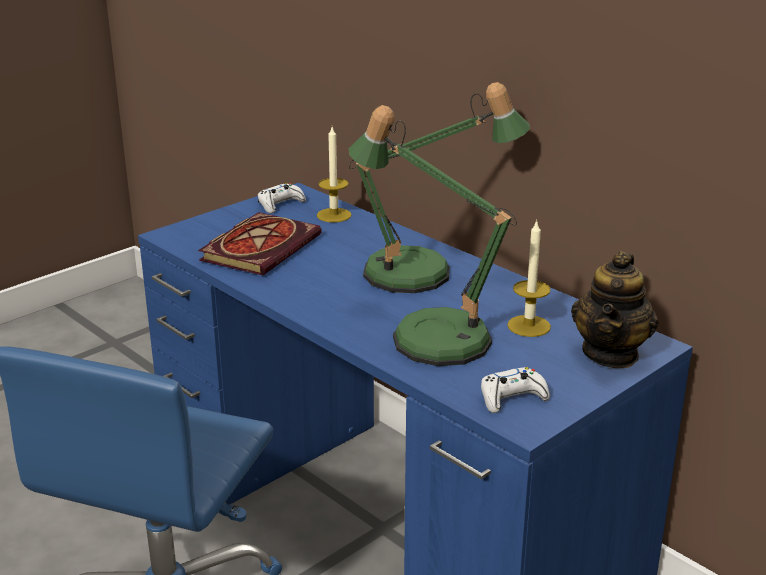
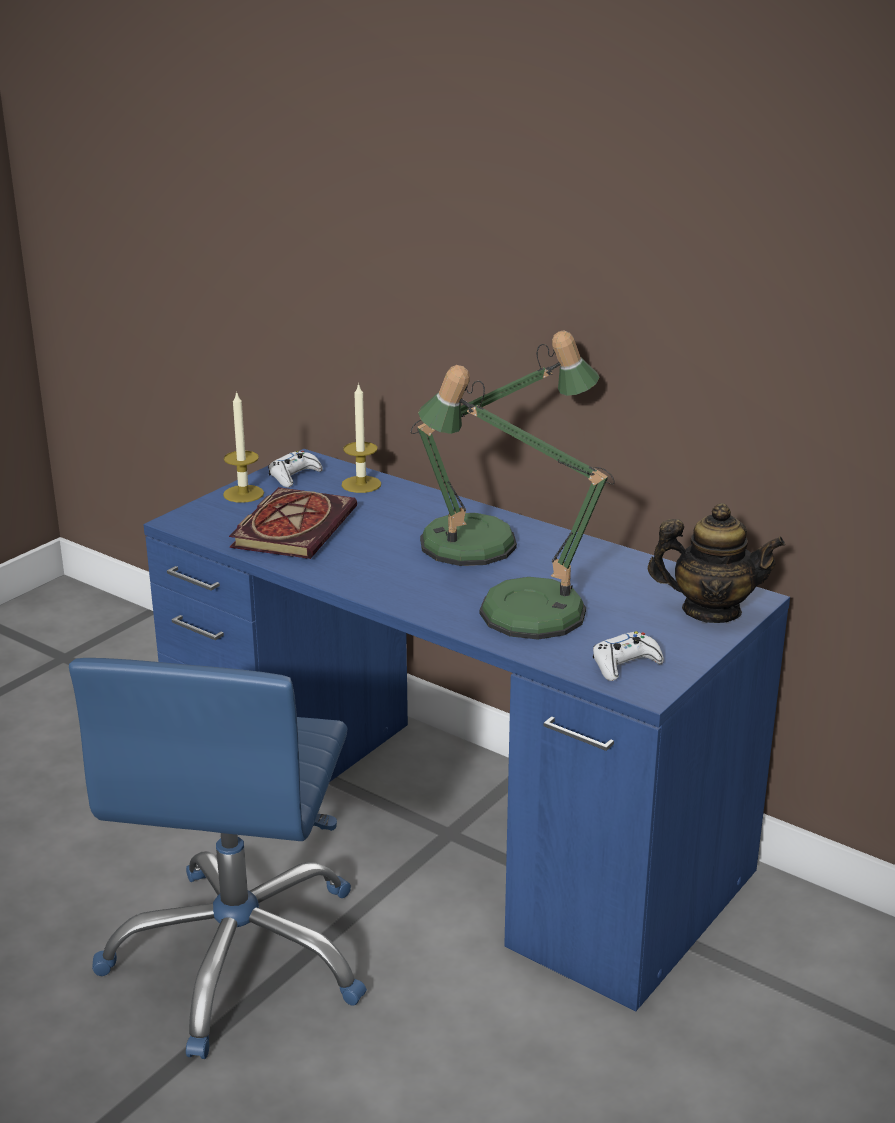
camera: 10 degrees left, 0 degrees up
(529, 326) = (618, 590): candle -> candle (243, 494)
(611, 353) = (711, 611): teapot -> teapot turned 90 degrees counterclockwise

